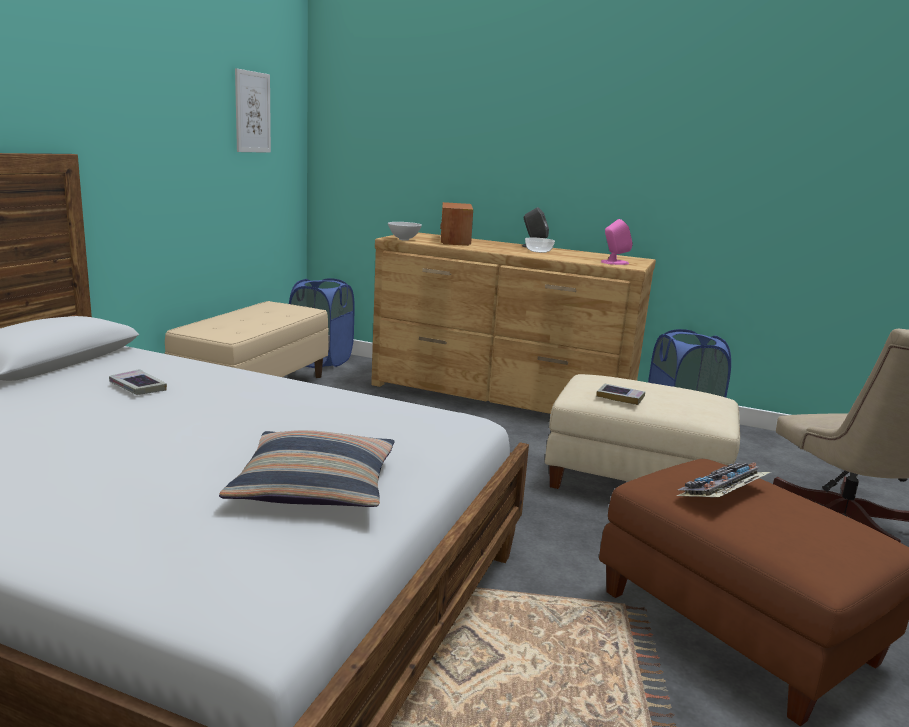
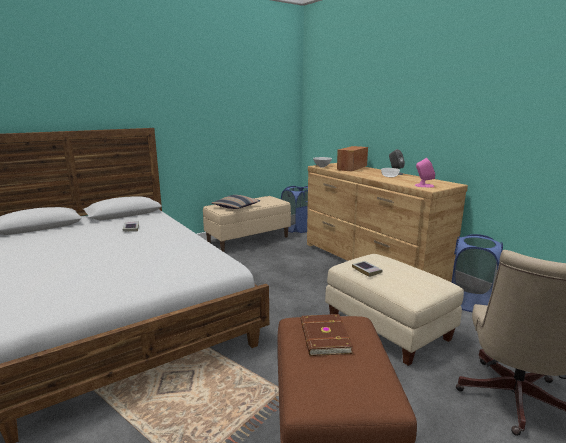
camera: 35 degrees right, 0 degrees up
(252, 112) = (262, 102): picture -> none
(315, 486) = (111, 280): pillow -> pillow (236, 207)
(722, 493) = (323, 337): keyboard -> brown book

